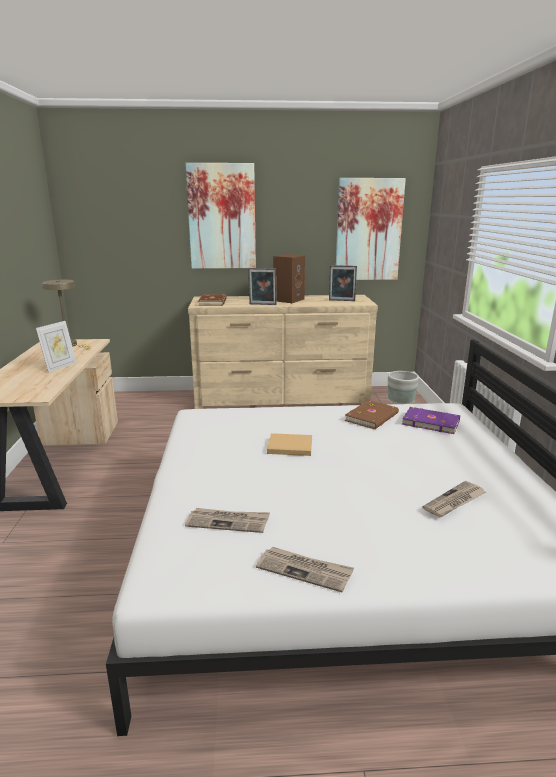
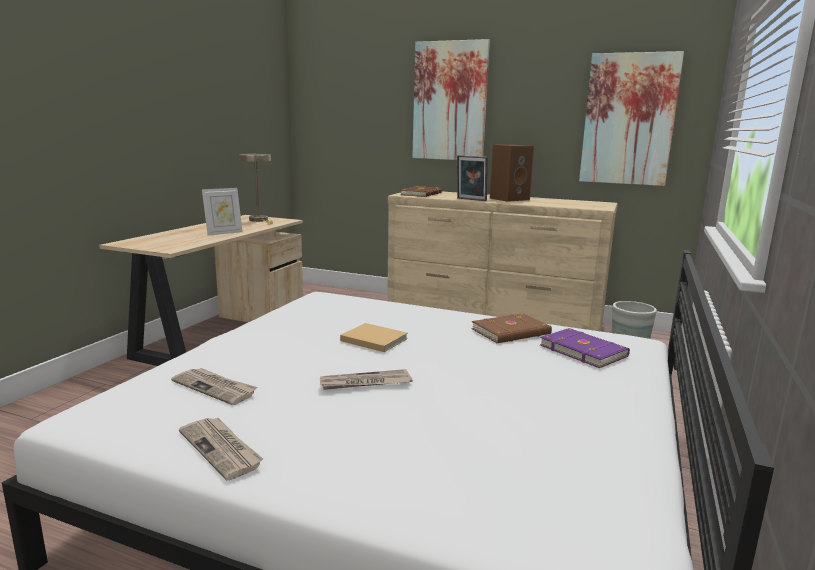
camera: 25 degrees right, 5 degrees down
(341, 300) = (574, 204): picture frame -> none
(454, 501) = (491, 434): newspaper -> newspaper (365, 383)

